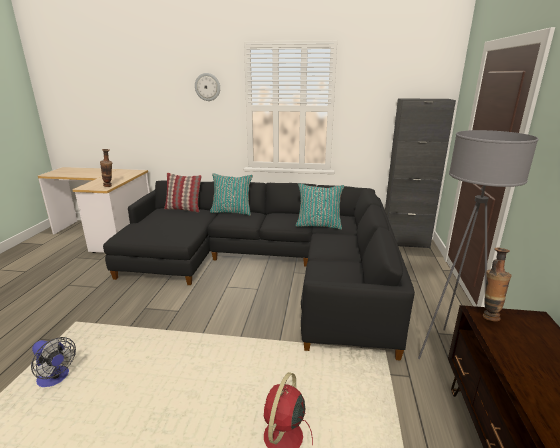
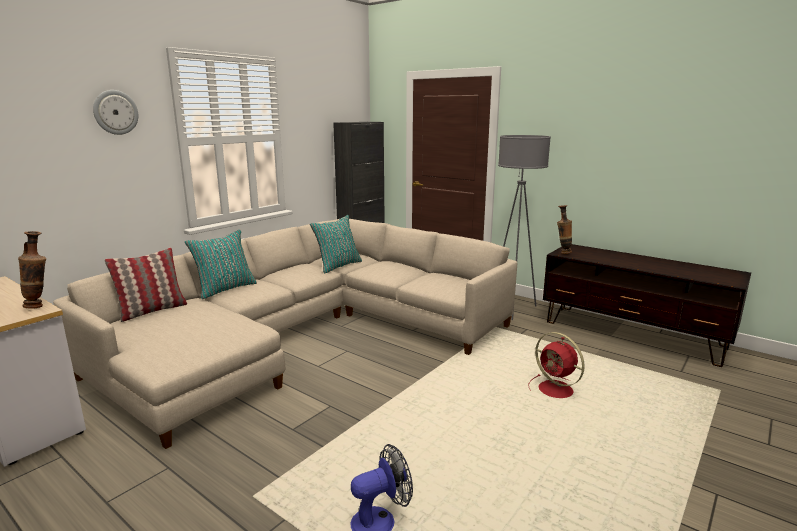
camera: 60 degrees left, 5 degrees down
(267, 265) = (306, 334): black sofa -> beige sofa

